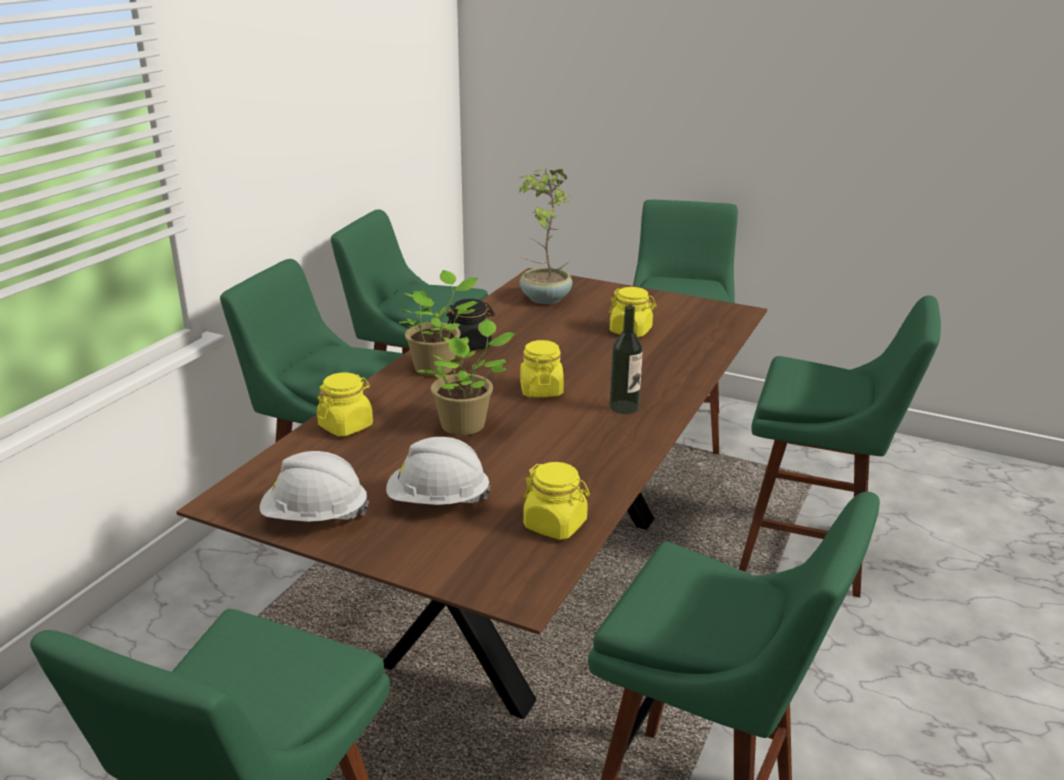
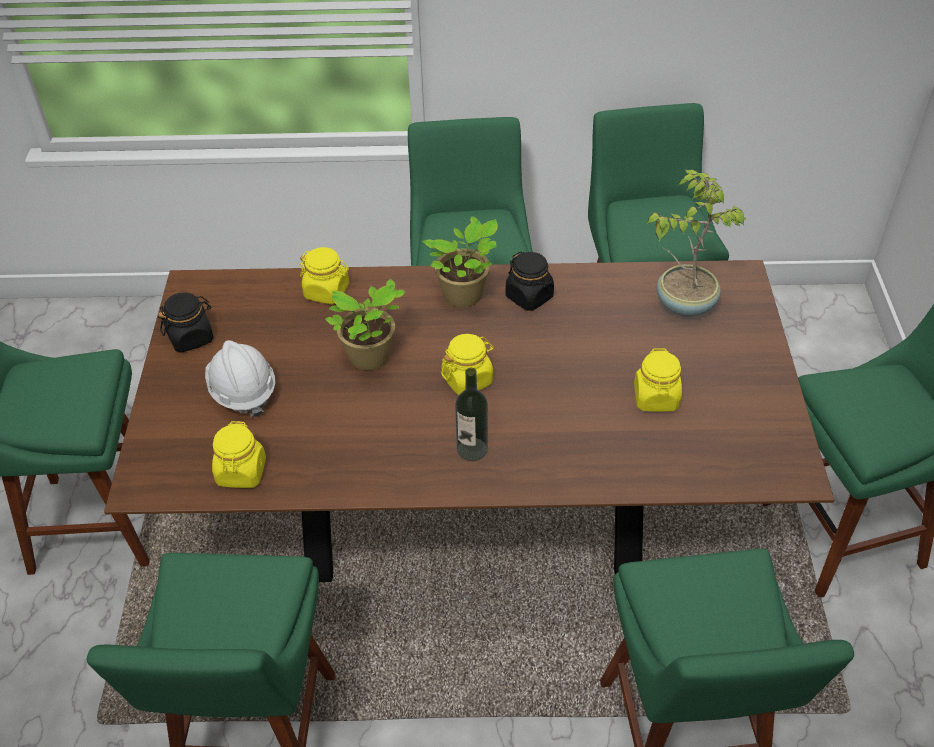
camera: 65 degrees right, 20 degrees up
(315, 517) = (191, 337): white hard hat -> black jar

